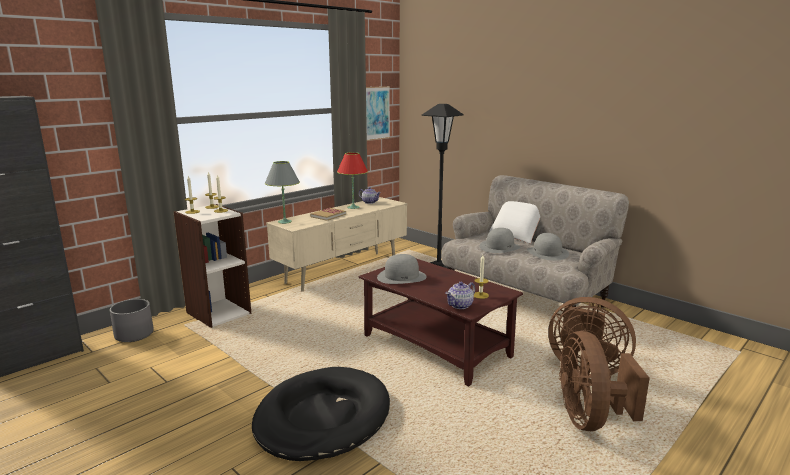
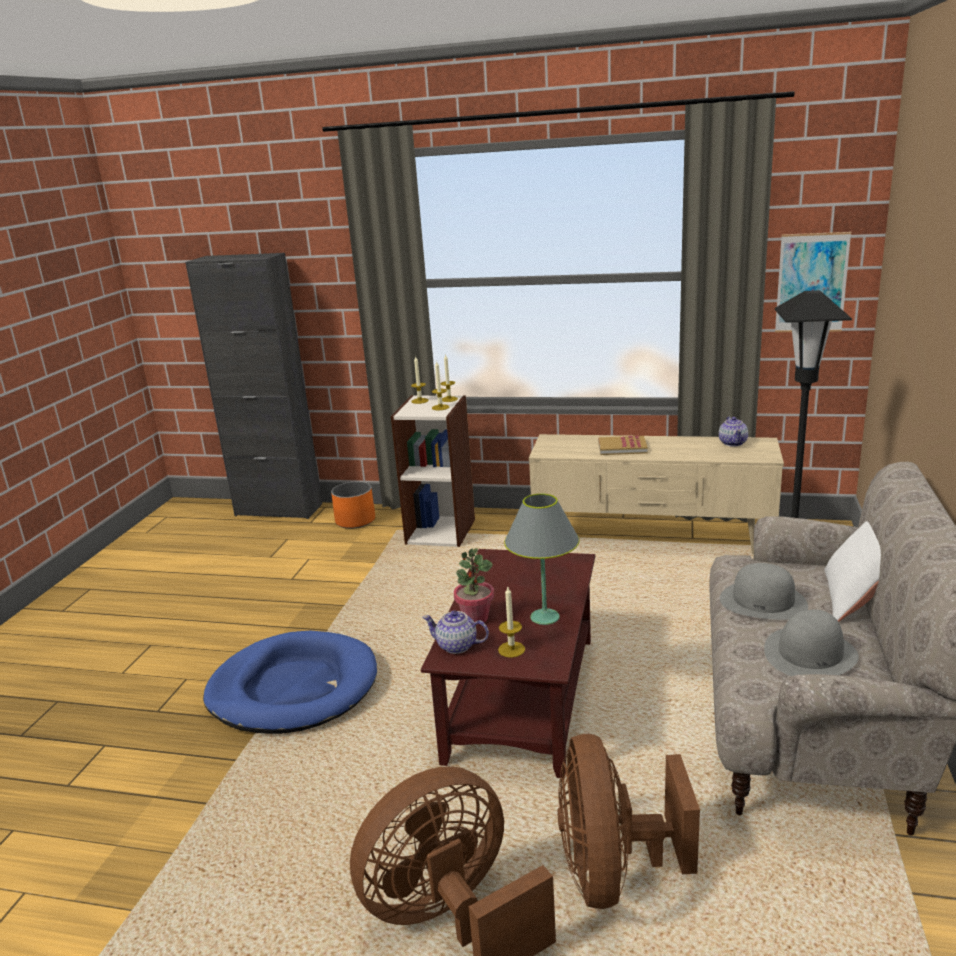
camera: 60 degrees right, 5 degrees up
(134, 334) = (355, 521): grey planter -> orange planter
(285, 222) = (556, 440): grey table lamp -> grey table lamp (545, 617)
(322, 417) = (293, 688): black dog bed -> blue dog bed
(353, 207) = (686, 445): red table lamp -> none
(402, 277) = (509, 574): grey hat -> none
(437, 295) = (475, 618): none -> potted plant

